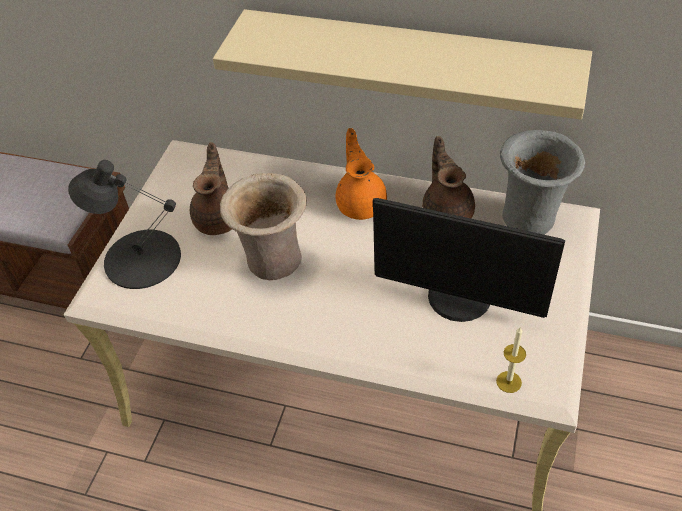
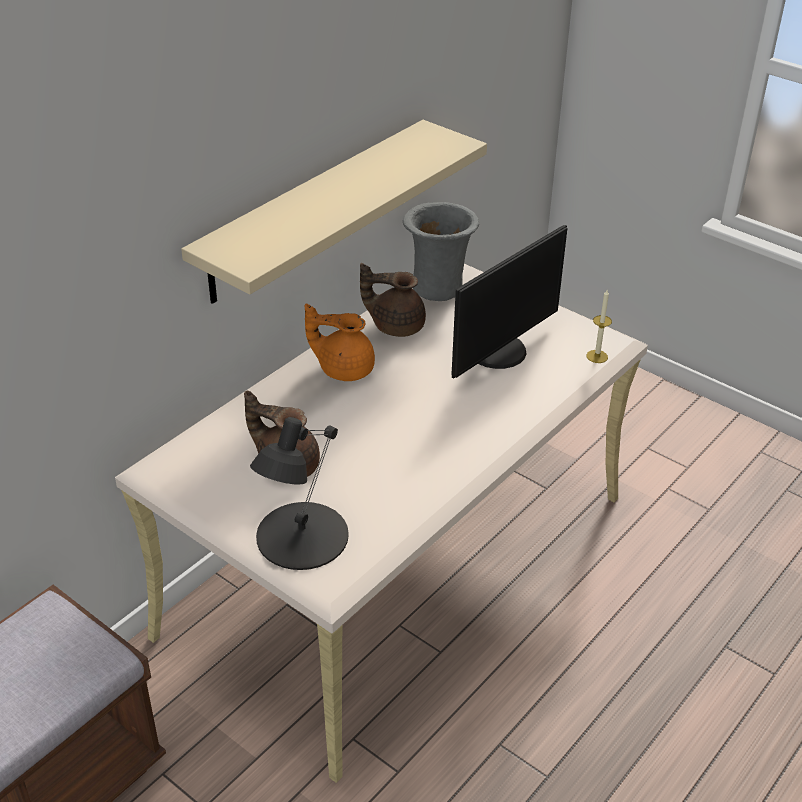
camera: 70 degrees left, 10 degrees down
(273, 263) = (380, 444): beige vase -> none

